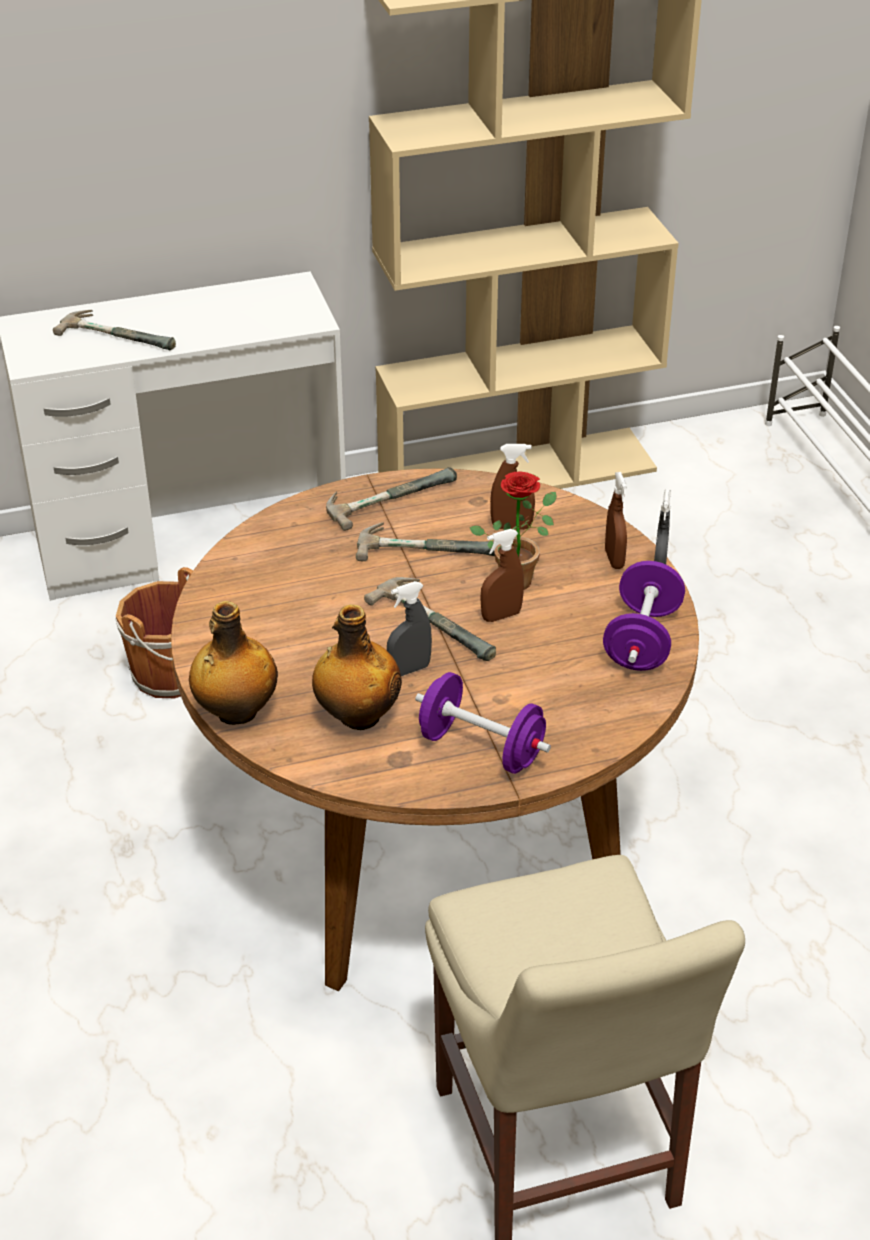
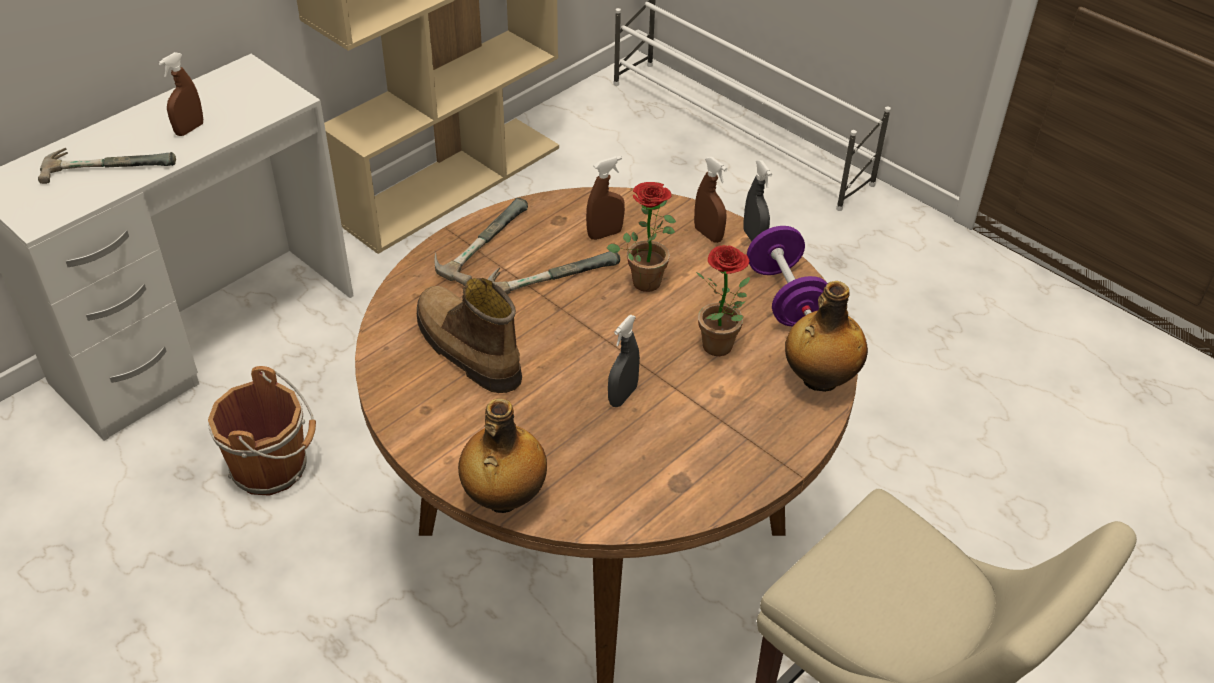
camera: 30 degrees left, 5 degrees up
(301, 583) = (466, 350): none -> boot
(357, 716) = (613, 458): bottle -> bottle (819, 379)
(440, 620) = (612, 340): hammer -> none
(481, 748) = (737, 444): purple dumbbell -> none
(501, 616) = (659, 317): brown spray bottle -> brown spray bottle (189, 129)
(537, 664) = (721, 350): none -> potted plant

